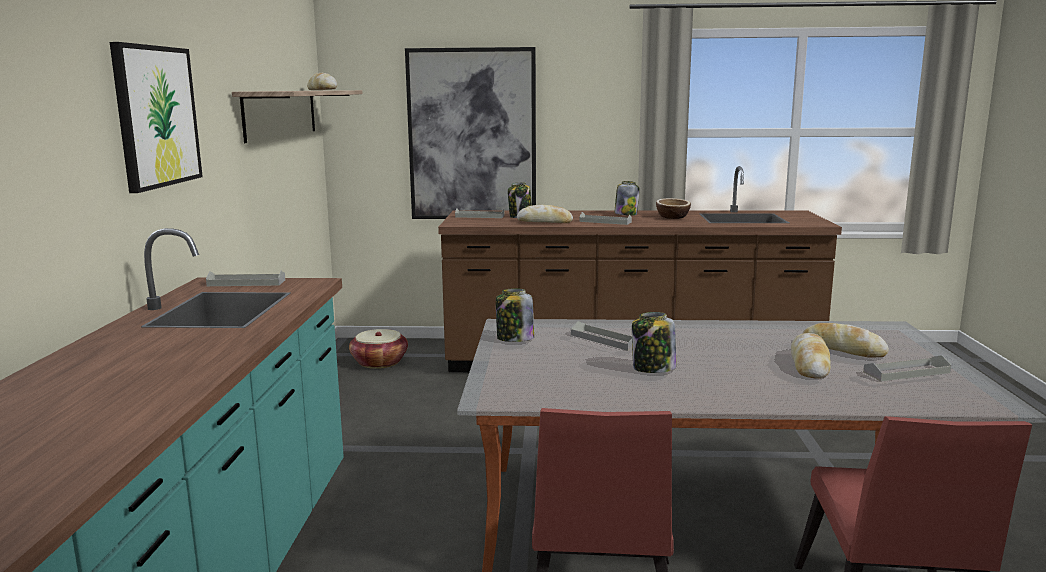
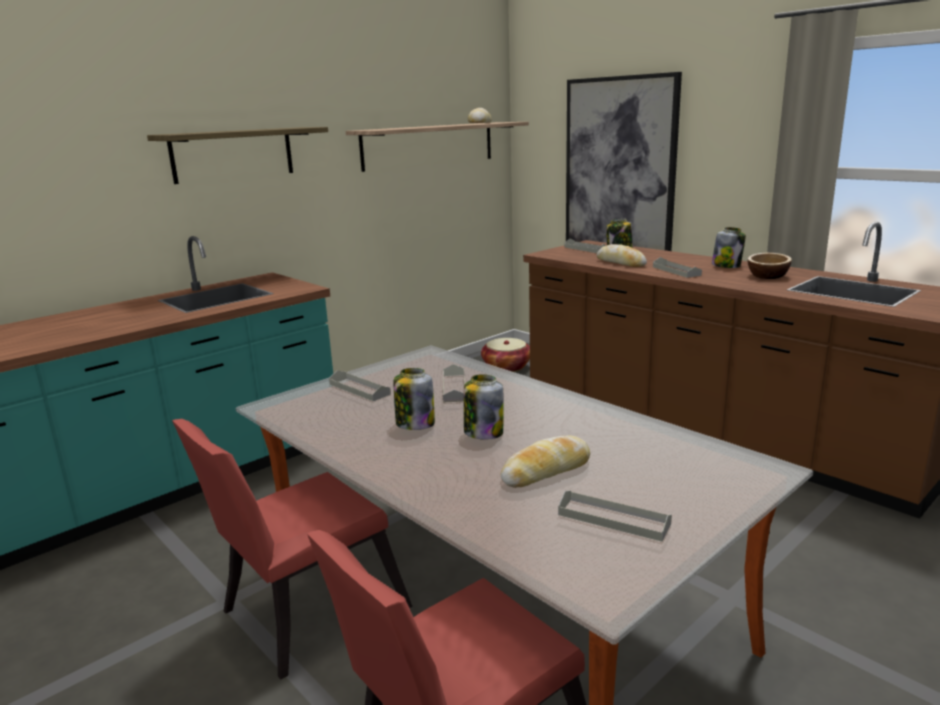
camera: 45 degrees right, 5 degrees up
(156, 116) = (233, 154): picture -> shelf
(246, 283) = (277, 281): grey tray -> grey tray (359, 389)
(514, 339) = (400, 367): jar -> jar (483, 432)
(842, 349) = (625, 470): bread -> none

